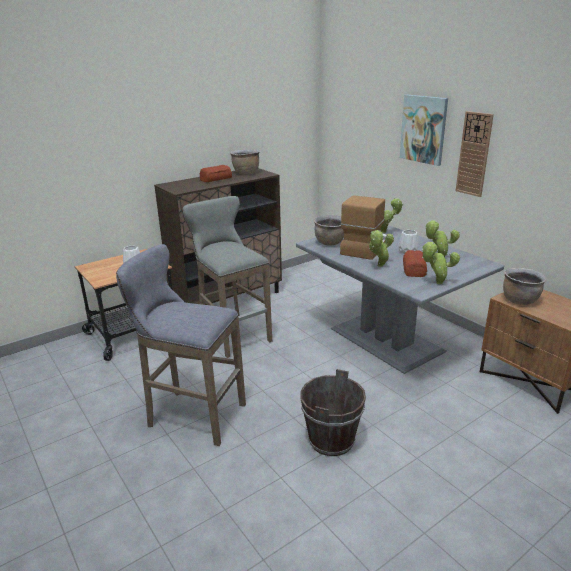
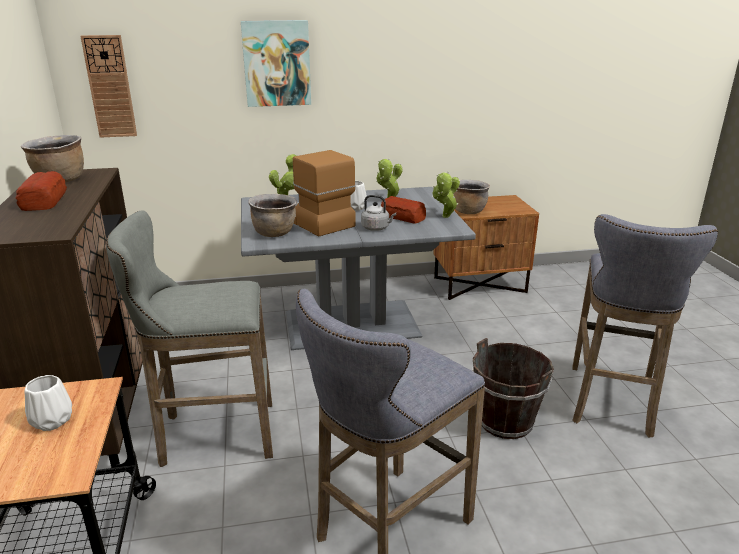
camera: 65 degrees left, 0 degrees up
(379, 266) = (376, 228): potted plant -> grey kettle
(412, 502) = (611, 403): none -> grey stool
(474, 154) = (354, 82): wall clock -> wall clock (110, 87)

